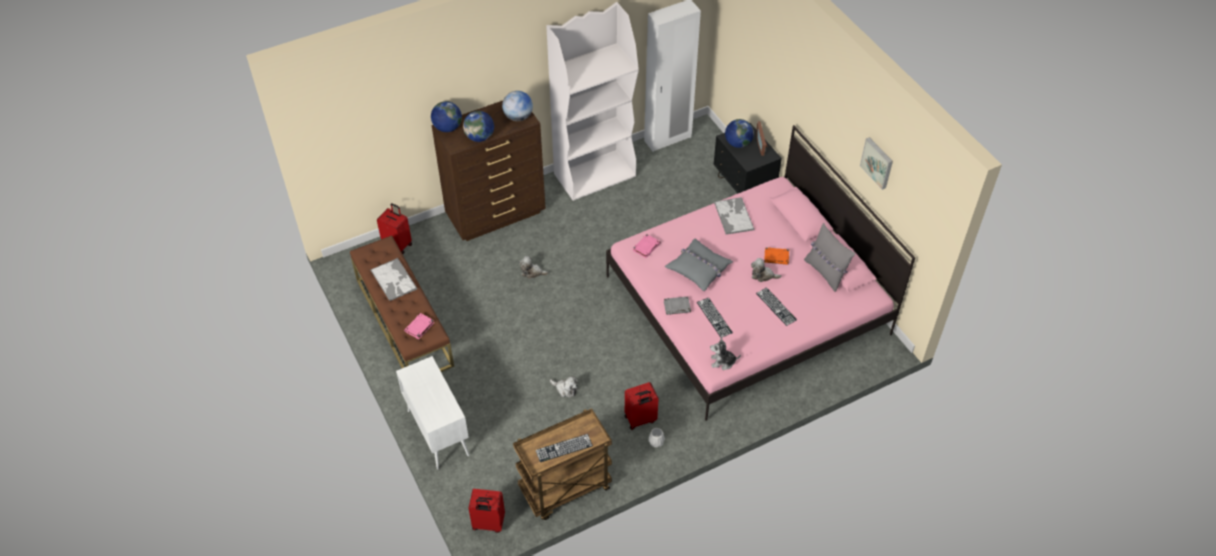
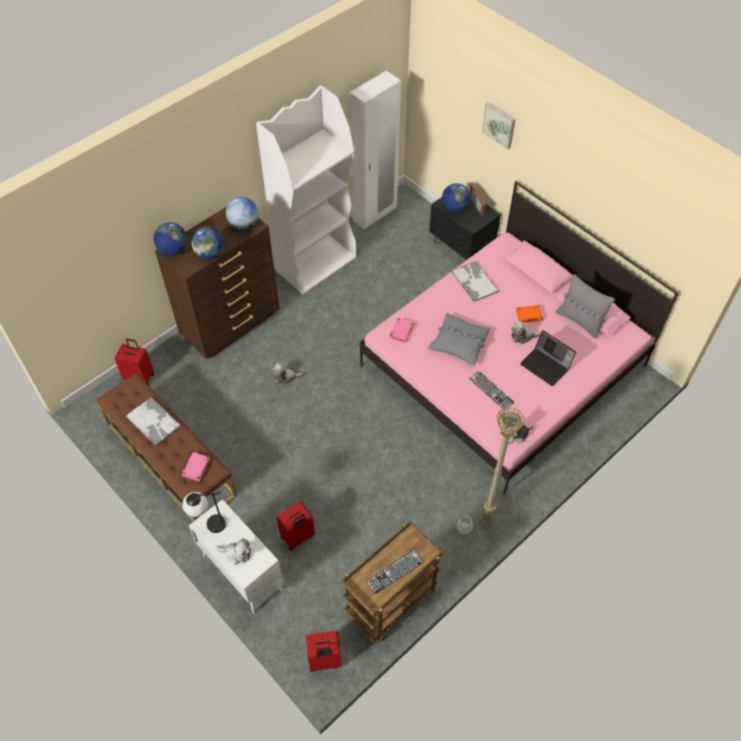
camera: 15 degrees left, 5 degrees up
(413, 374) = (208, 525): none -> table lamp
(565, 389) = (357, 493): plush toy -> plush toy (237, 553)
(640, 420) = (441, 508): red suitcase -> red suitcase (298, 537)
(677, 307) = (452, 387): grey book -> none
(678, 440) = (485, 521): none -> beige floor lamp
(776, 306) = (546, 366): keyboard -> laptop
(877, 162) = (627, 205): picture -> picture (499, 124)

